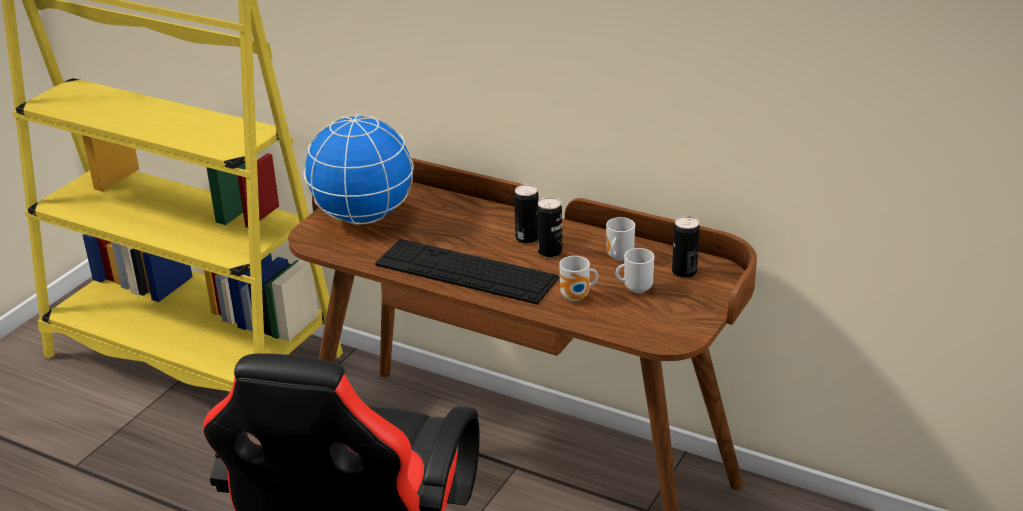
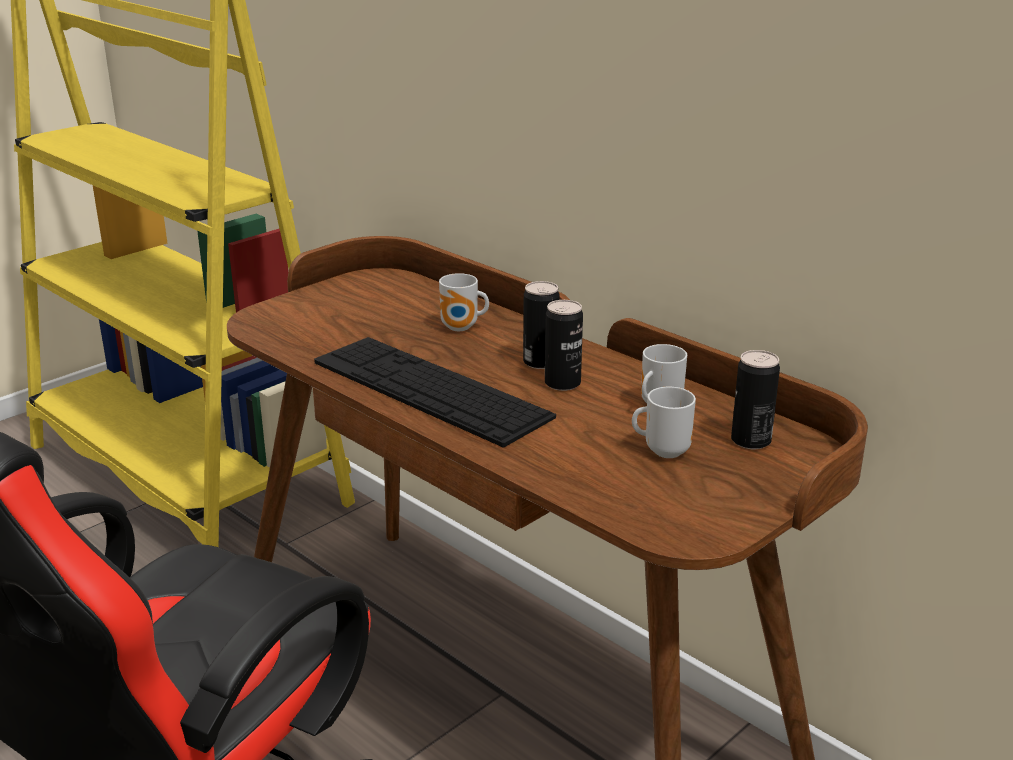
camera: 15 degrees right, 5 degrees down
(364, 217) = (342, 307): globe -> none
(577, 297) = (568, 448): mug -> mug (462, 328)

